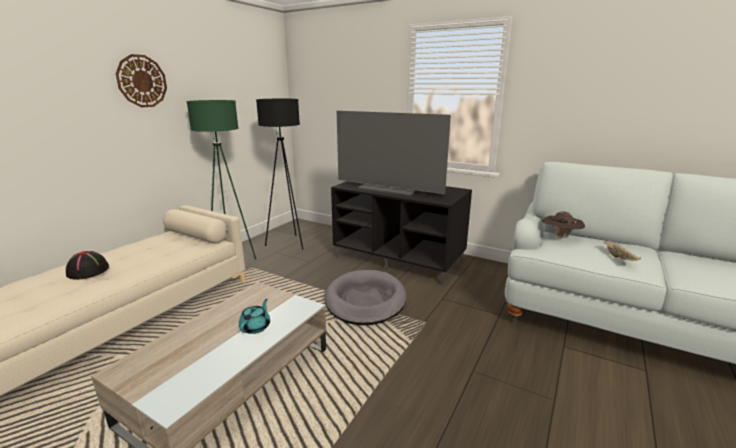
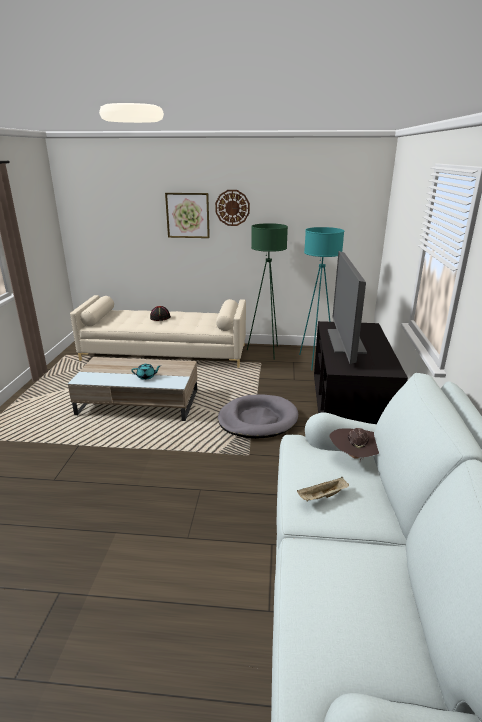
camera: 65 degrees right, 5 degrees up
(71, 94) = (188, 215): none -> picture
(288, 243) = (314, 361): black floor lamp -> turquoise floor lamp

